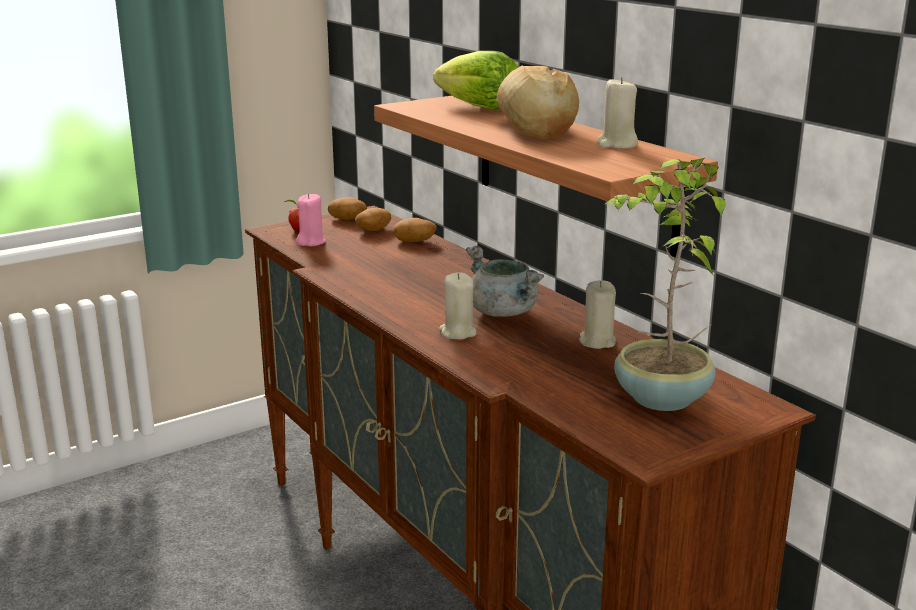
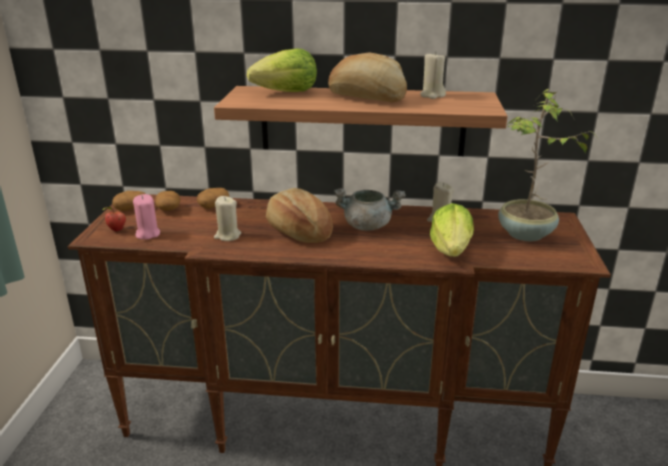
camera: 50 degrees left, 5 degrees up
(427, 289) = (298, 231): none -> bread
(457, 332) = (376, 248): beige candle -> beige candle (227, 236)
(523, 369) = (451, 250): none -> lettuce

